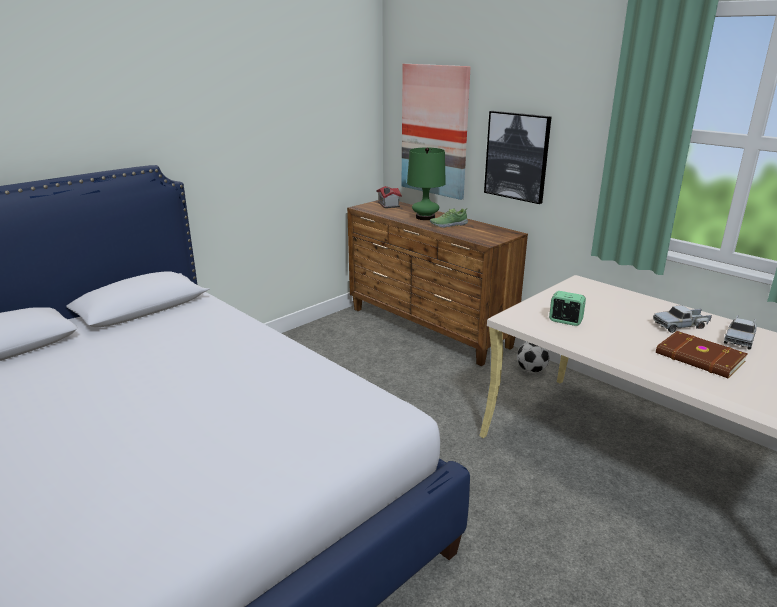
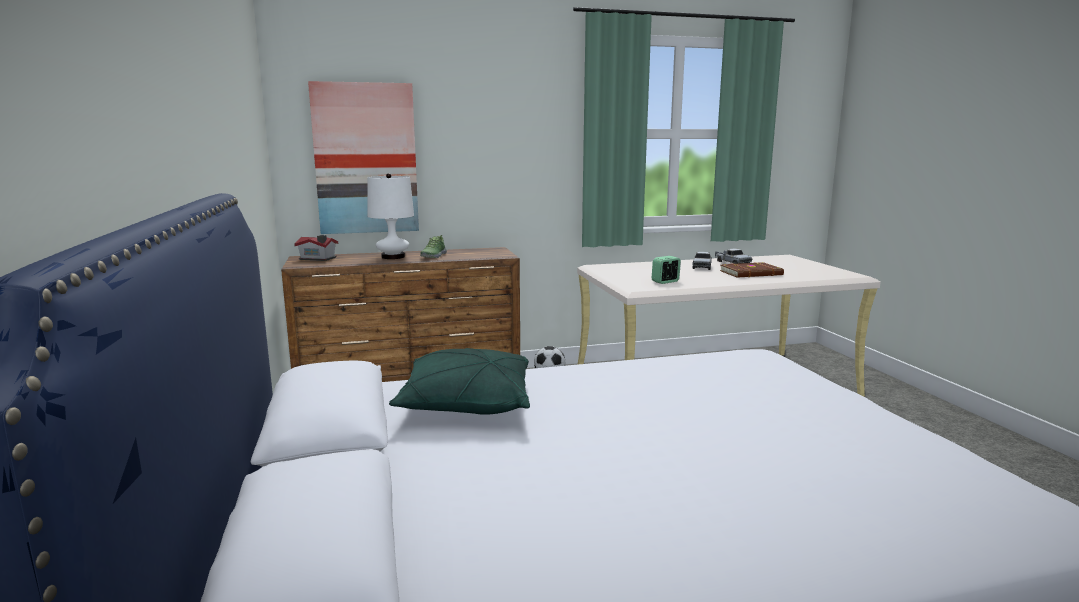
camera: 60 degrees left, 10 degrees down
(189, 329) = (466, 404): none -> green pillow
(425, 217) = (393, 257): green table lamp -> white table lamp
(517, 156) = (482, 172): picture -> none

